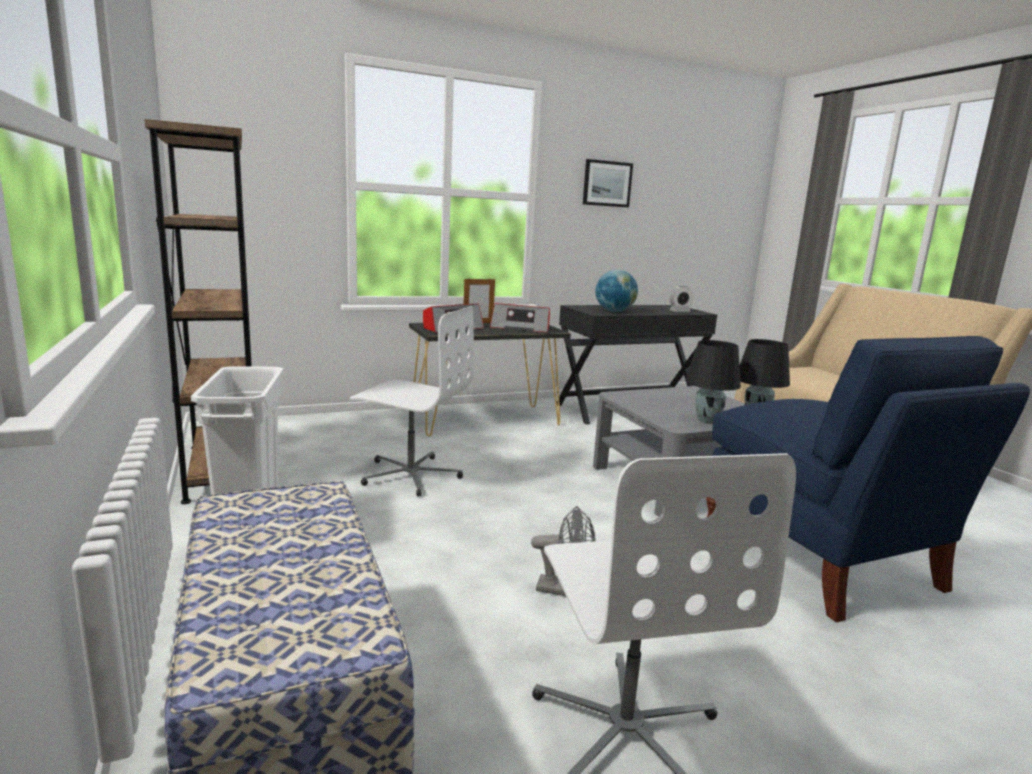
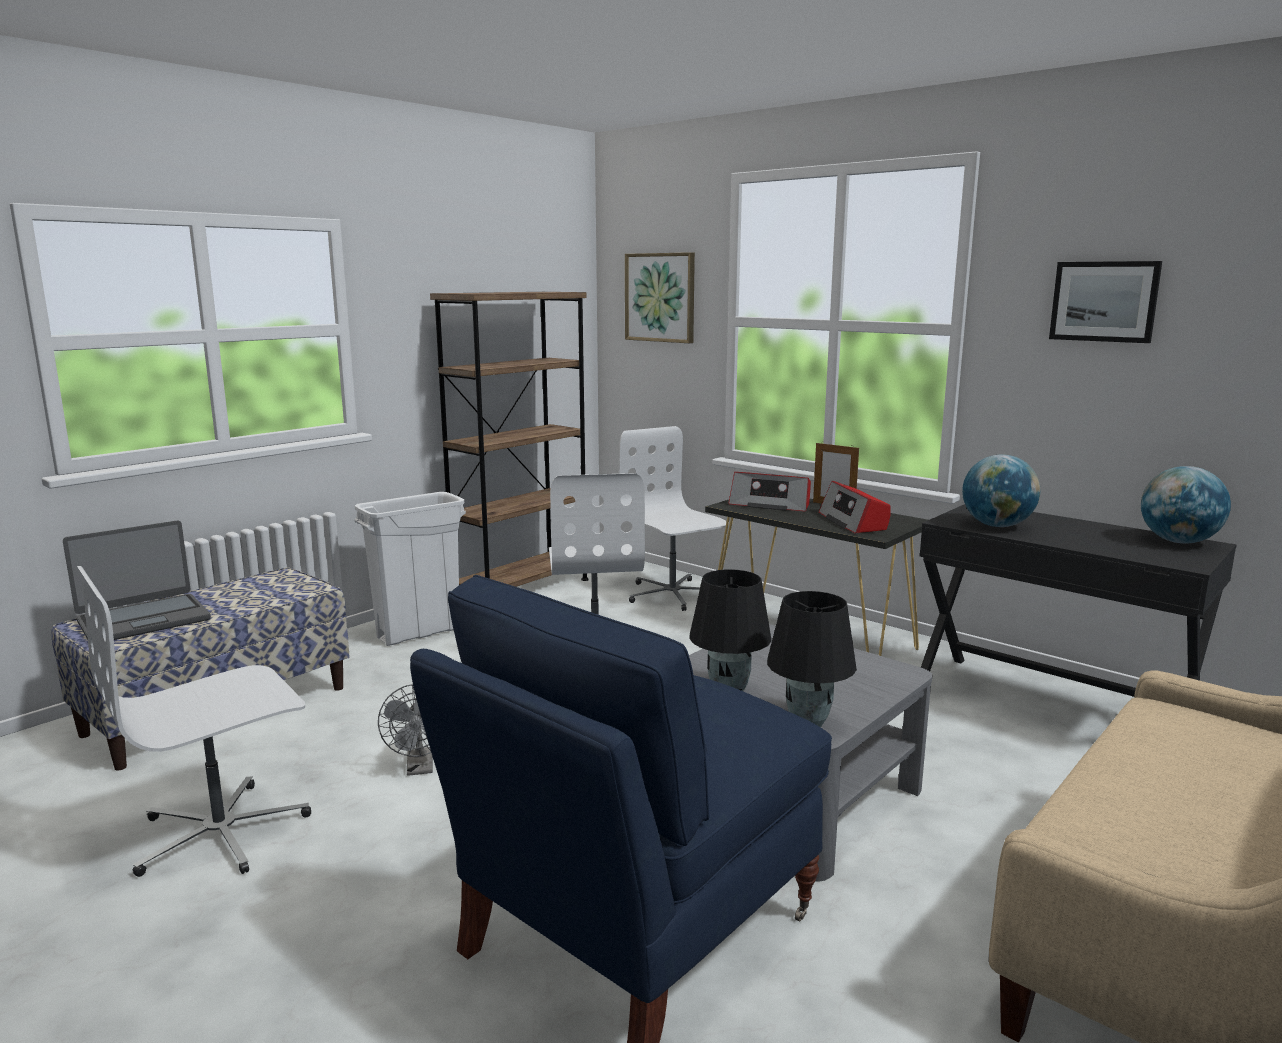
camera: 65 degrees right, 0 degrees up
(263, 158) = (660, 297): none -> picture
(283, 611) = (143, 620): none -> laptop
(347, 428) = (672, 595): none -> white office chair
(667, 306) = (1178, 542): none -> globe
(679, 311) = (1142, 552): alarm clock -> none

